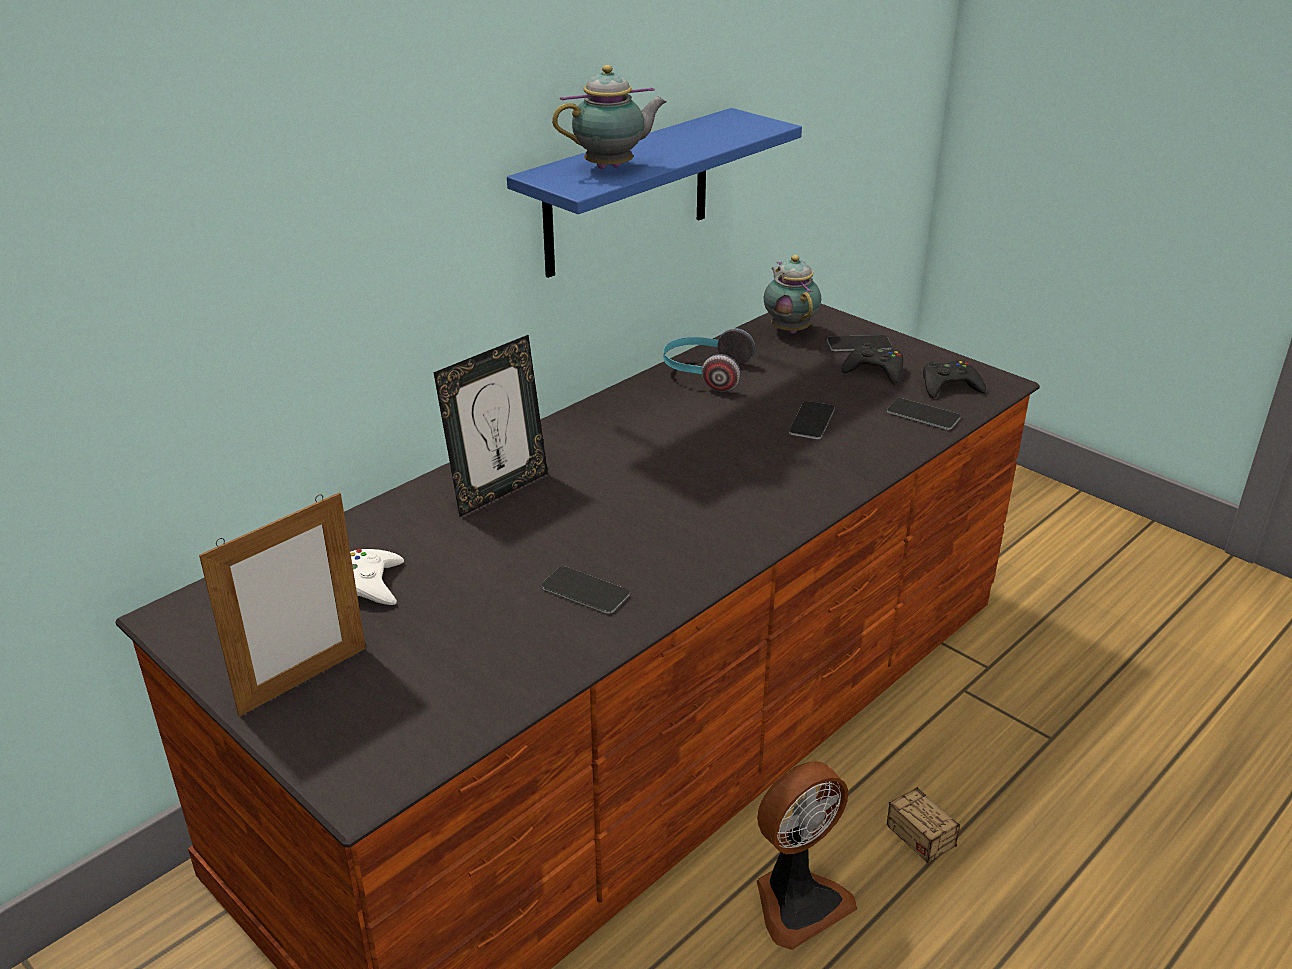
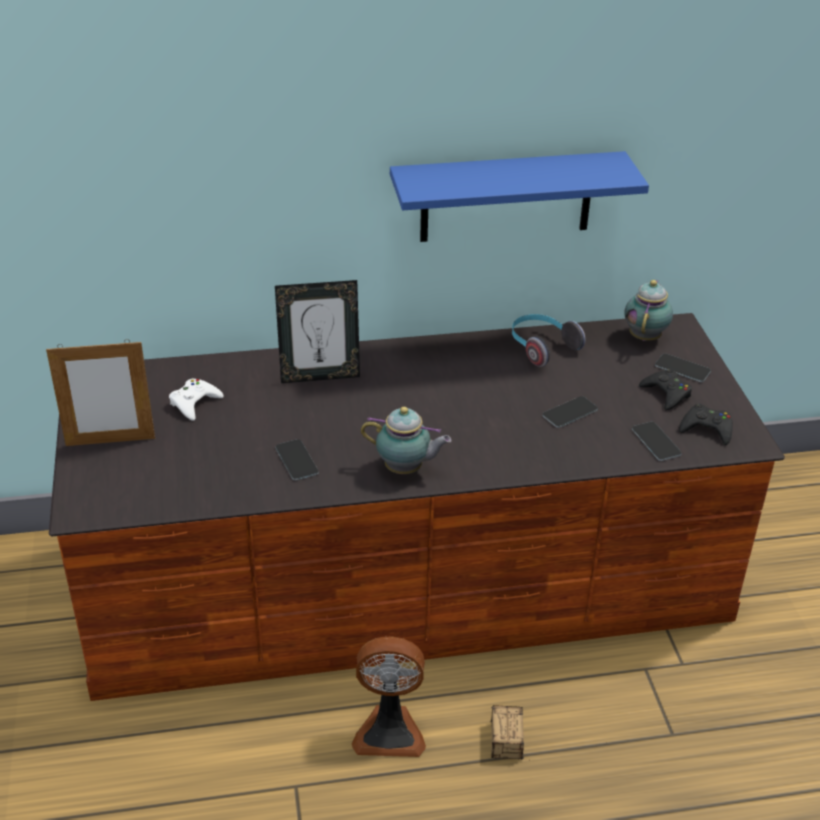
camera: 35 degrees right, 5 degrees up
(612, 168) = (461, 181): teapot -> teapot (406, 469)

